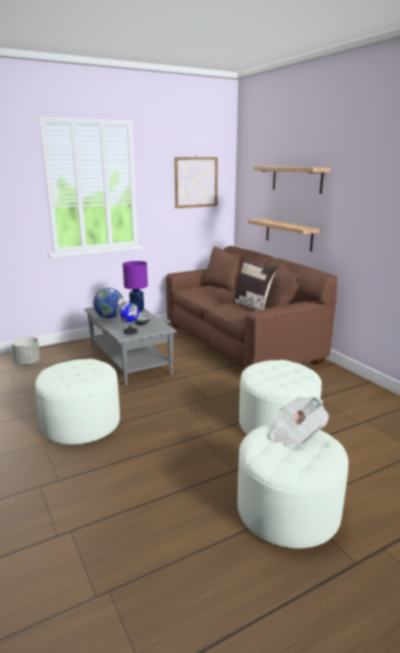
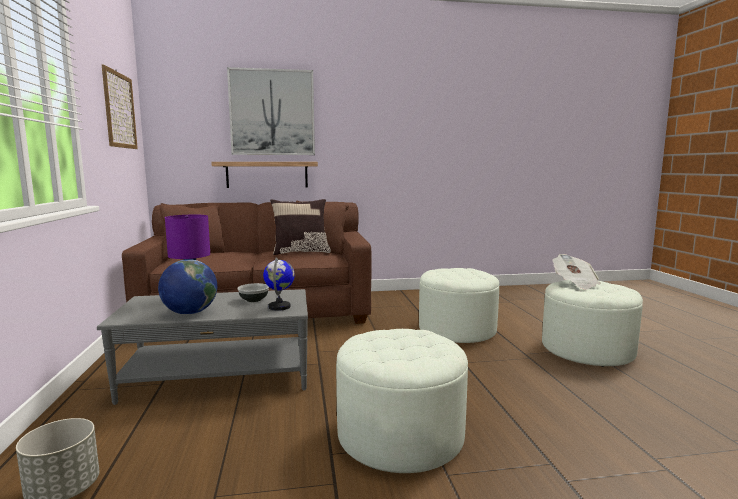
camera: 70 degrees left, 10 degrees down
(296, 179) = (272, 112): shelf -> picture

